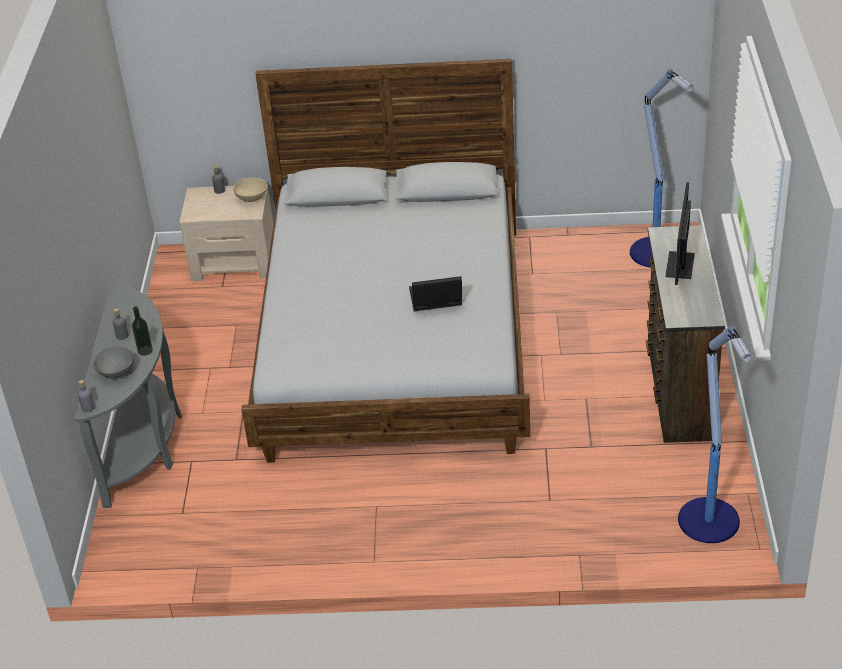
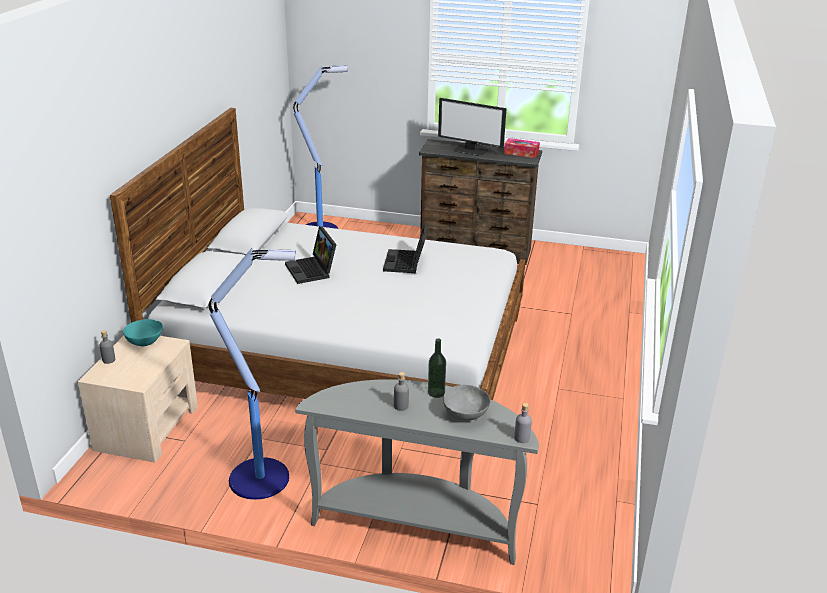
camera: 80 degrees left, 10 degrees down
(251, 198) = (145, 342): beige bowl -> turquoise bowl
(390, 245) = (312, 270): none -> laptop
(699, 308) = (521, 153): none -> tissue box
(710, 522) = (607, 264): floor lamp -> floor lamp (262, 478)

